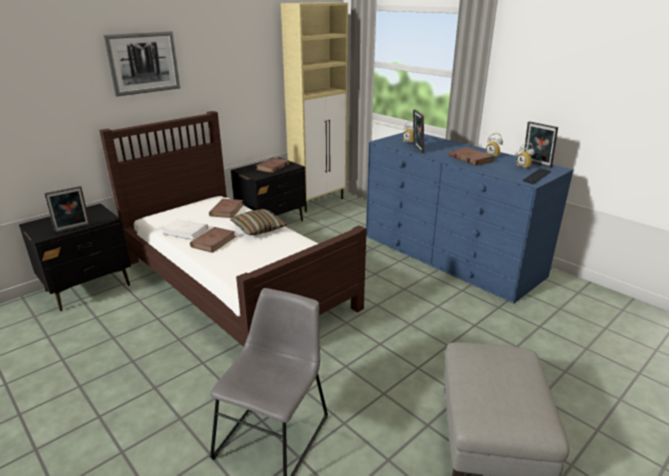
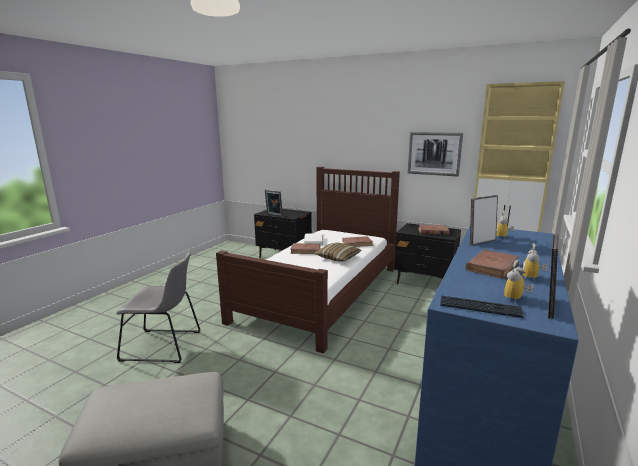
camera: 70 degrees right, 10 degrees down
(143, 63) = (355, 128): picture -> picture (434, 153)

